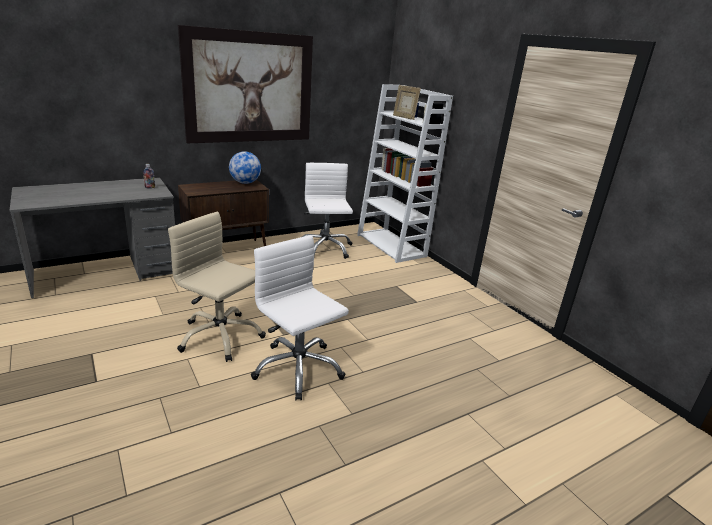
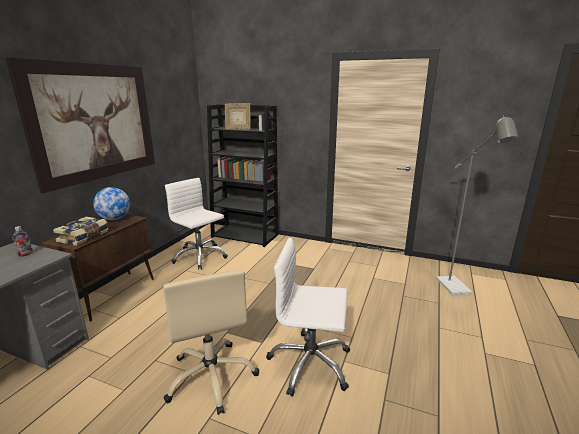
camera: 35 degrees left, 5 degrees down
(205, 190) = (84, 237): none -> book
(220, 337) = (212, 376): beige office chair -> beige office chair turned 105 degrees counterclockwise
(392, 246) = (245, 236): white bookcase -> black bookcase
(559, 397) = (456, 289): none -> grey floor lamp

